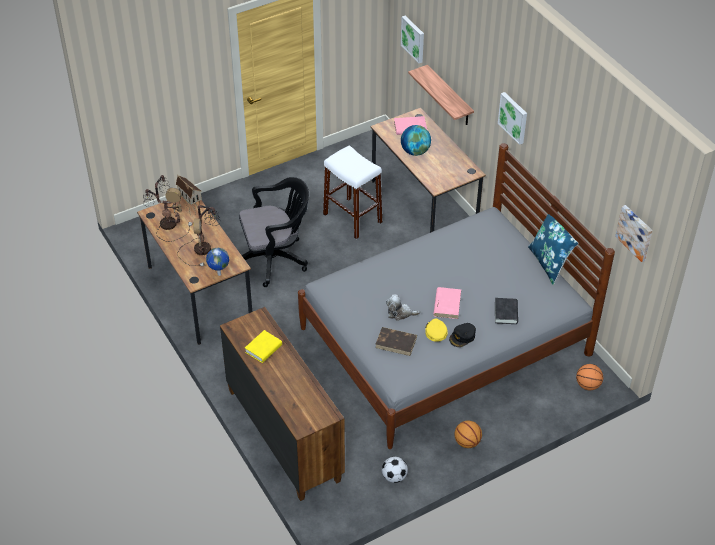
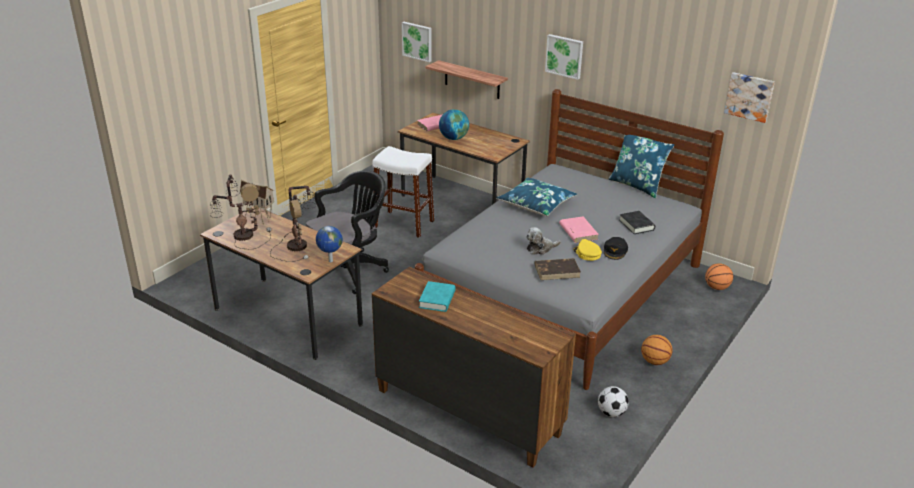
camera: 25 degrees left, 15 degrees down
(263, 349) = (437, 300): yellow book -> turquoise book
(435, 259) = (536, 204): none -> blue pillow

